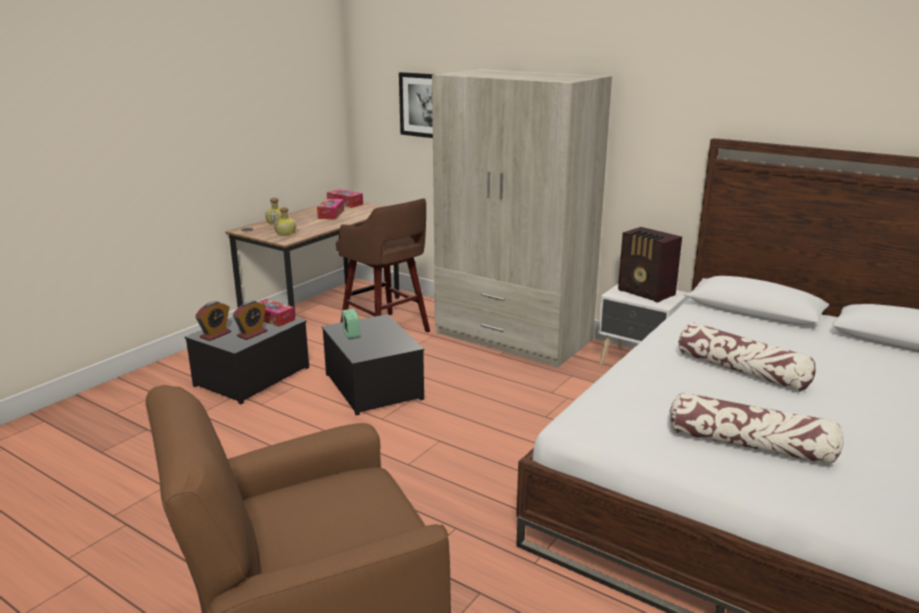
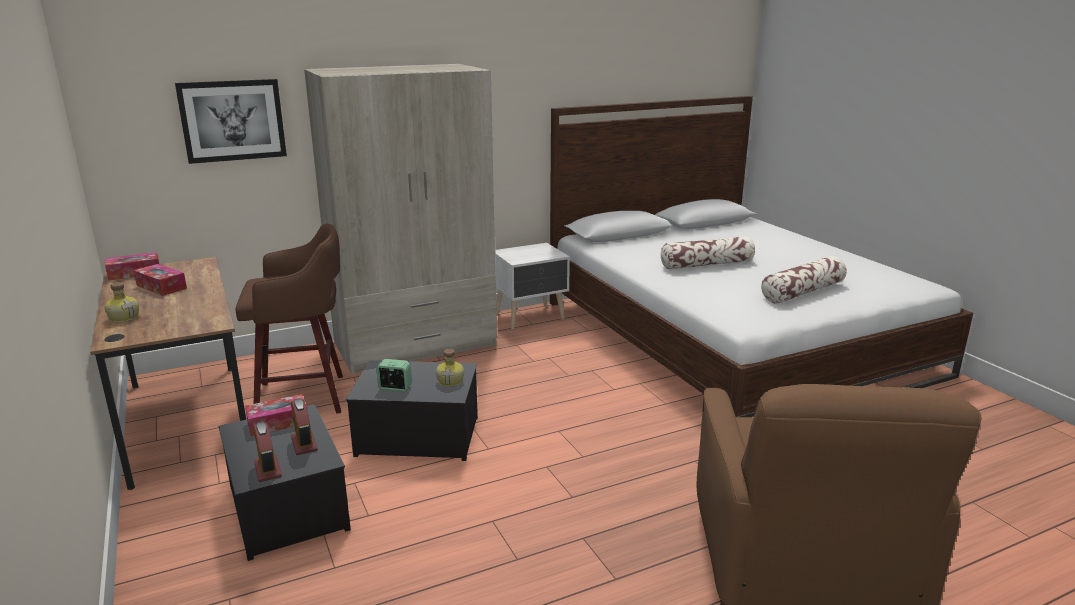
camera: 60 degrees left, 0 degrees up
(286, 233) = (185, 319): bottle -> bottle (451, 381)
(646, 293) = (529, 252): radio -> none

